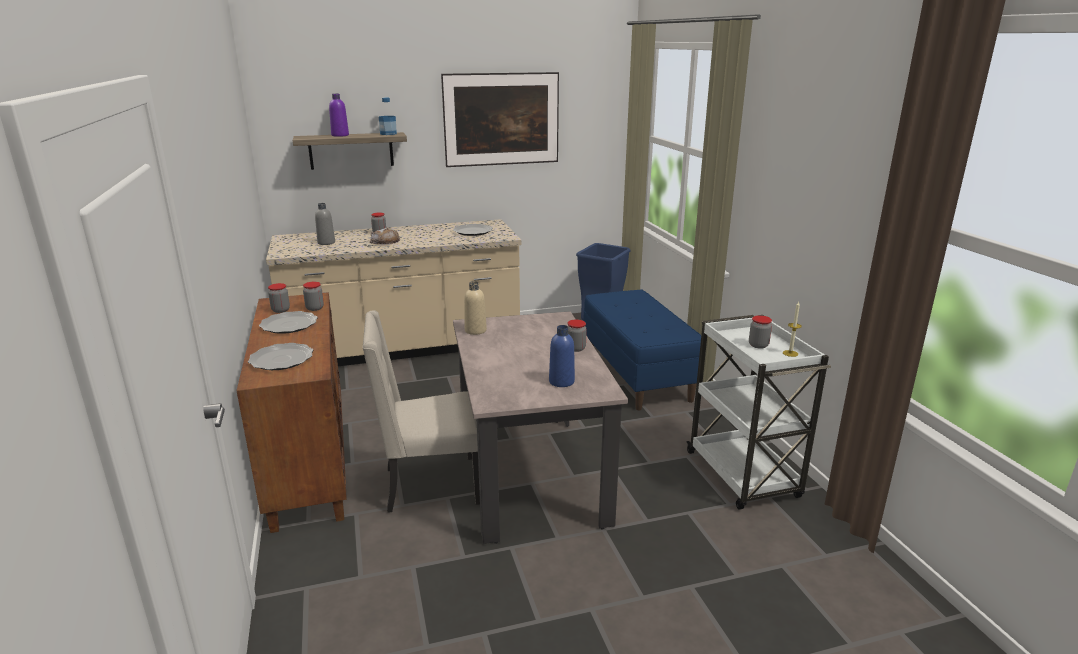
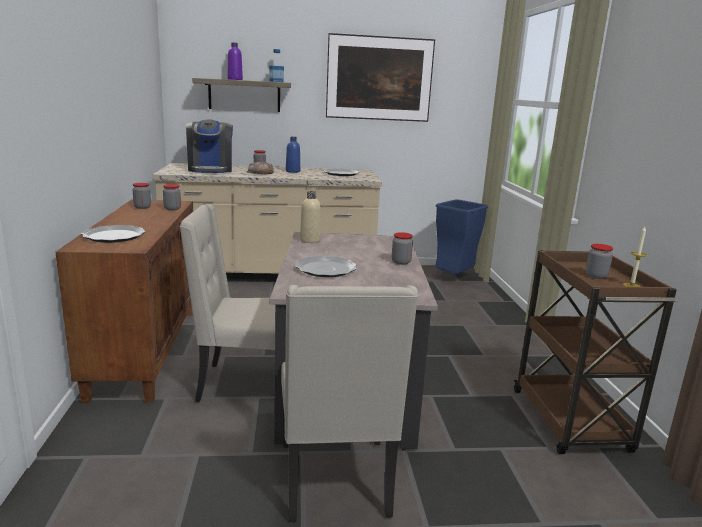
camera: 10 degrees right, 5 degrees down
(289, 325) = (141, 216): plate -> plate (326, 269)
(326, 243) = (210, 169): grey bottle -> coffee machine
(552, 569) = (336, 481): none -> beige chair
(561, 381) = (373, 284): blue bottle -> blue bottle (292, 171)
(637, 375) = (479, 319): blue bench -> none
(743, 476) = (570, 422): white cart -> brown cart

